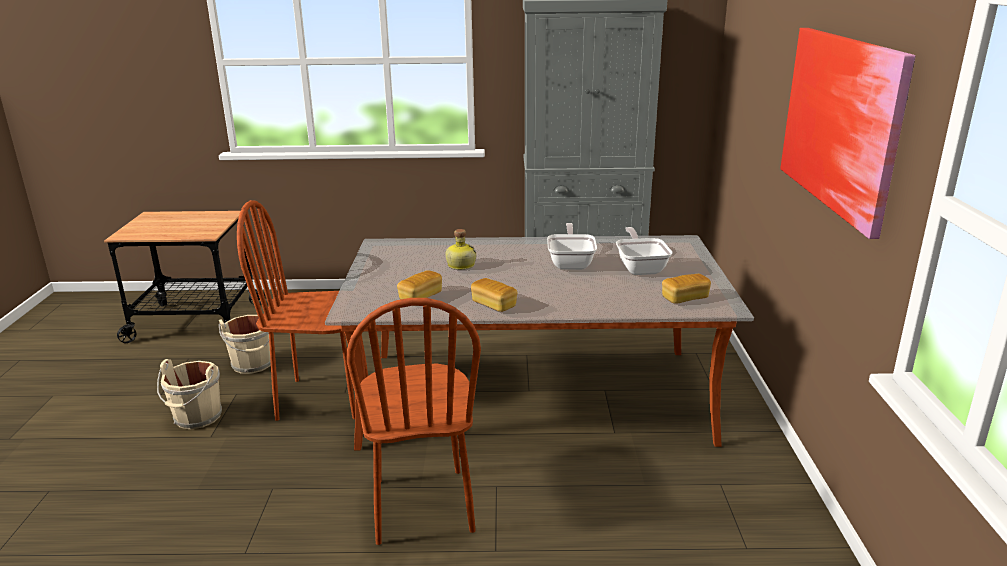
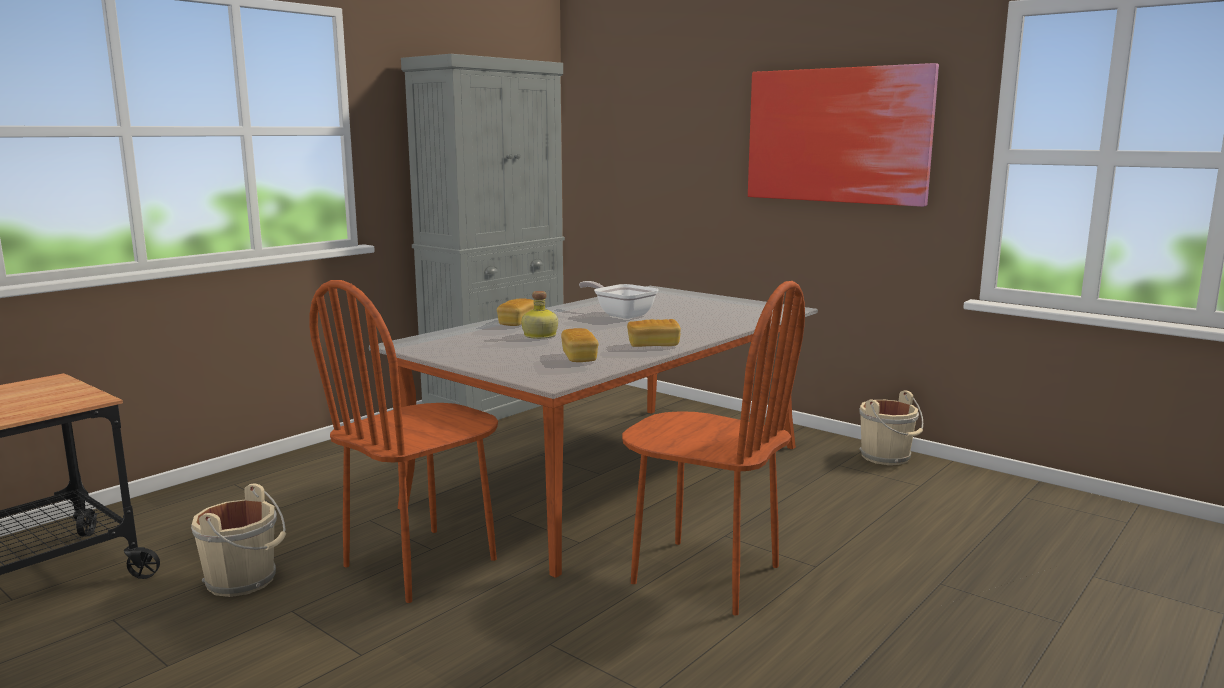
camera: 50 degrees left, 10 degrees down
(197, 418) = (295, 653): beige bucket -> beige bucket (887, 457)
(640, 268) = (677, 306): frying pan -> none
(685, 298) = (756, 311): bread -> bread (517, 323)

